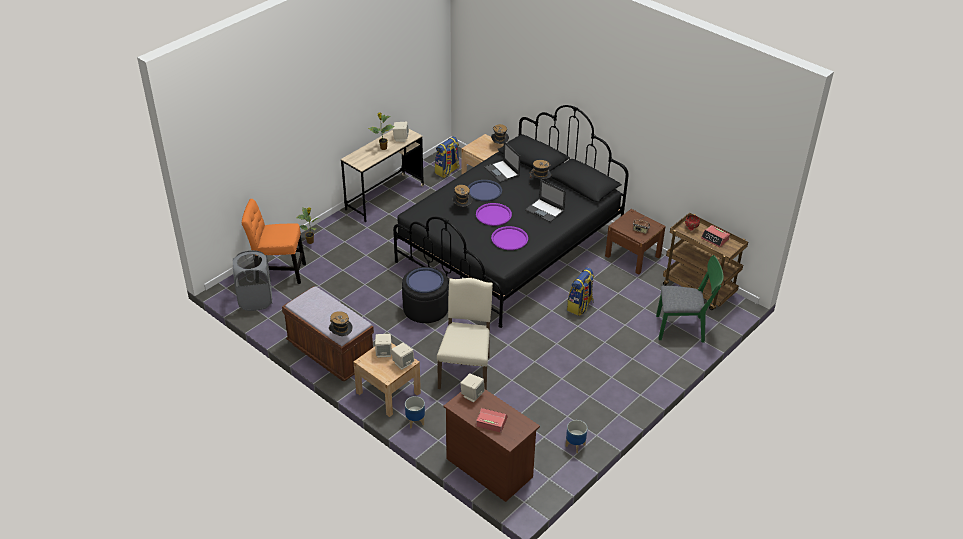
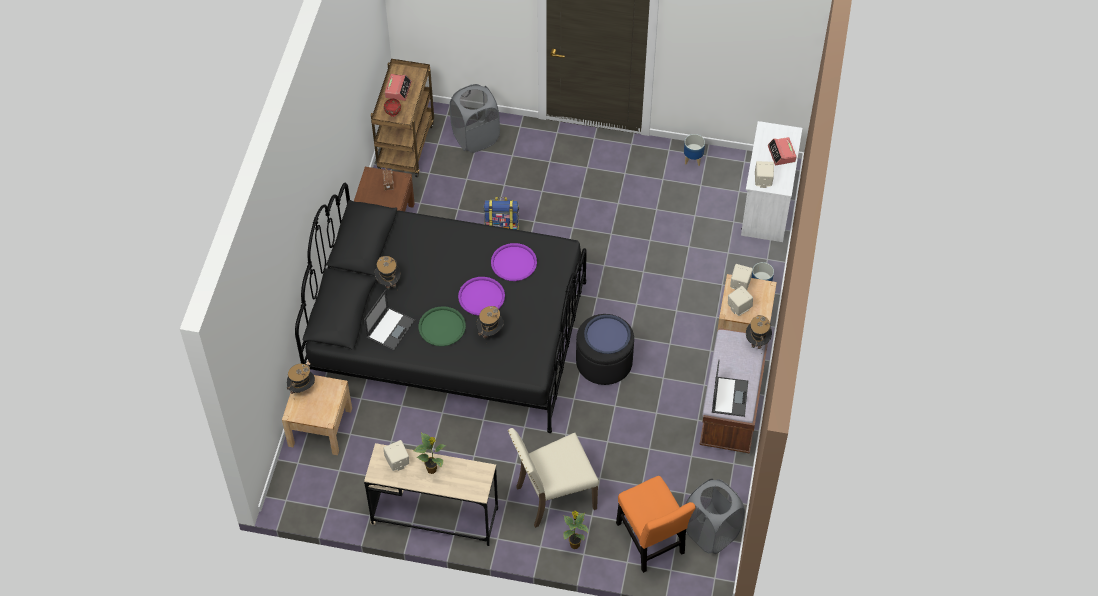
camera: 120 degrees left, 15 degrees up
(447, 171) = (332, 478): backpack -> none
(466, 371) = (666, 281): beige chair -> beige chair (553, 496)
(484, 191) = (442, 327): blue tray -> green tray
(489, 467) = (766, 207): brown dresser -> white dresser
(545, 211) = (440, 254): laptop -> laptop (729, 396)
(684, 328) = (475, 137): green chair -> grey laundry basket

